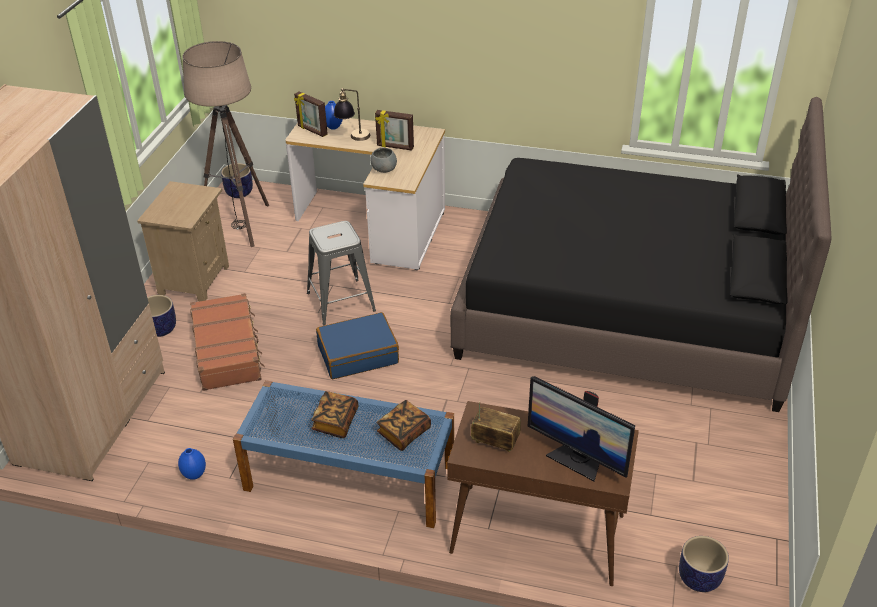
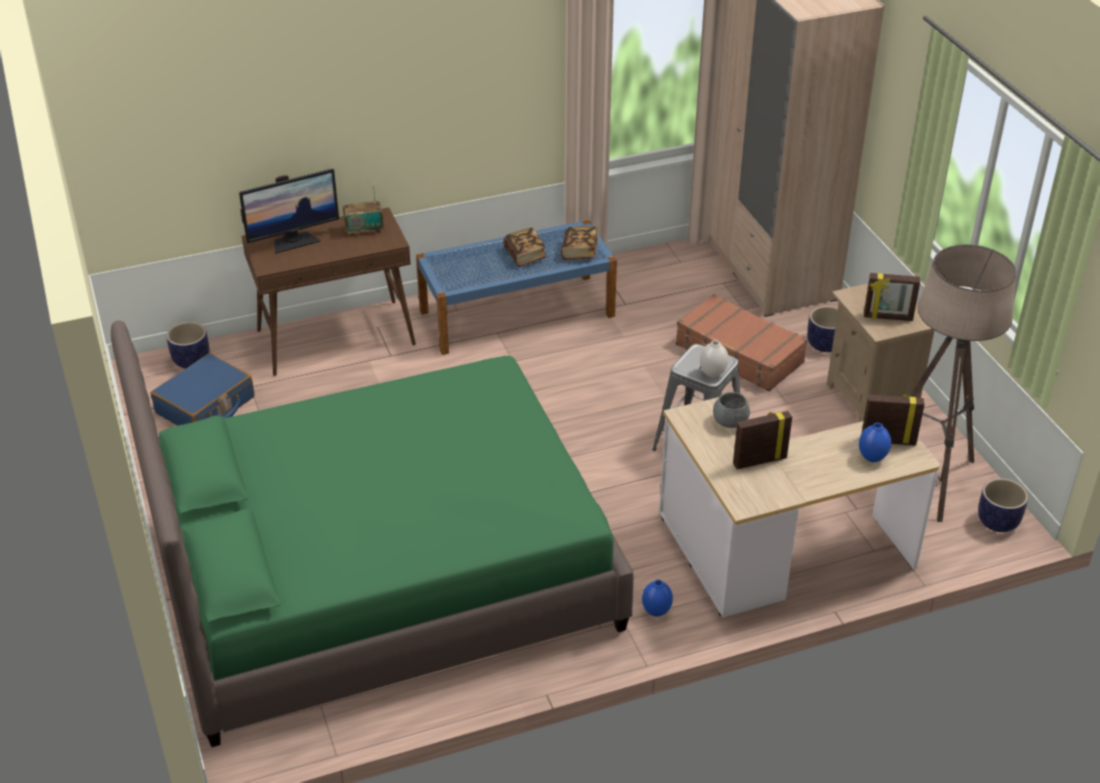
camera: 145 degrees right, 0 degrees up
(189, 197) = (888, 317): none -> picture frame
(195, 475) = (635, 269): blue vase -> blue vase (656, 611)
(338, 227) = (713, 374): none -> white vase
(353, 138) = (825, 451): table lamp -> none
(358, 354) = (619, 402): blue suitcase -> blue suitcase (205, 406)
(404, 433) = (464, 269): book -> book (579, 251)
(577, 460) = (293, 241): monitor -> monitor turned 150 degrees clockwise
(625, 309) = (383, 575): black bed -> green bed

